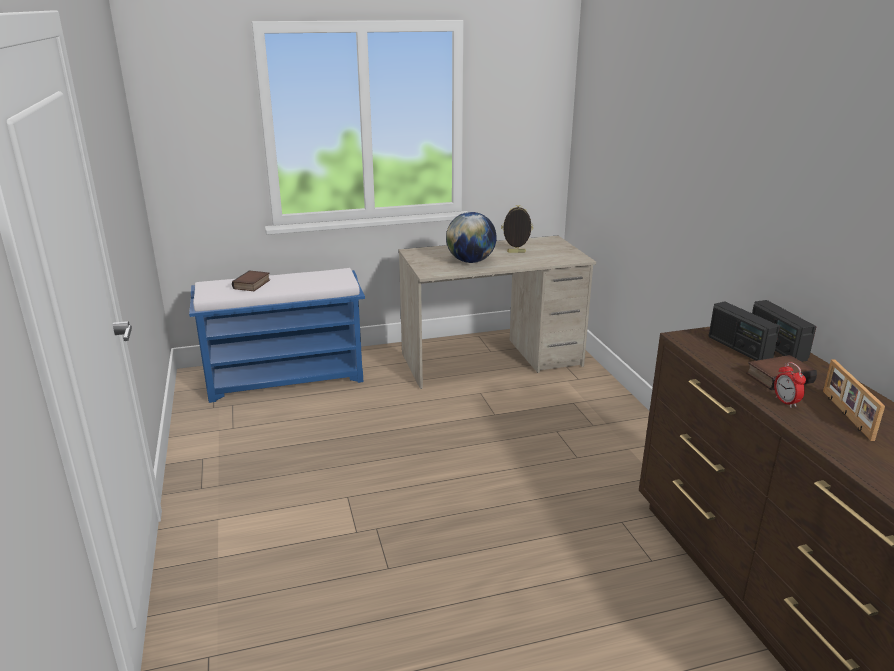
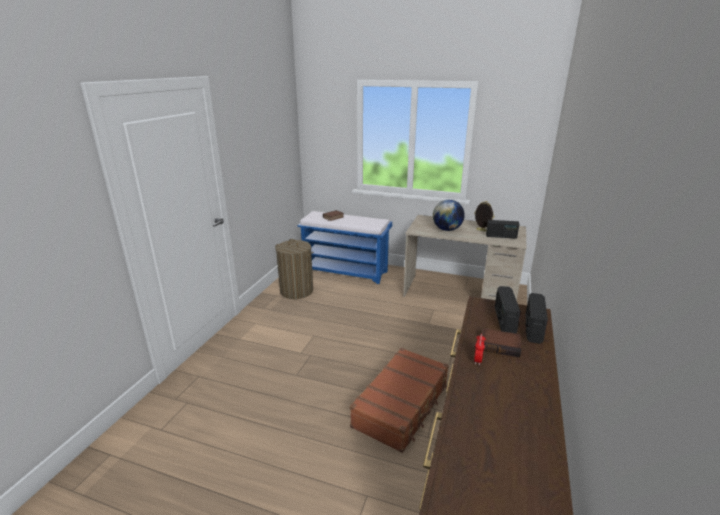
camera: 35 degrees right, 0 degrees up
(234, 438) = (296, 291): none -> laundry basket
(549, 254) = (501, 236): none -> radio
(580, 537) = (402, 405): none -> brown suitcase
(845, 414) = (505, 383): picture frame -> none

